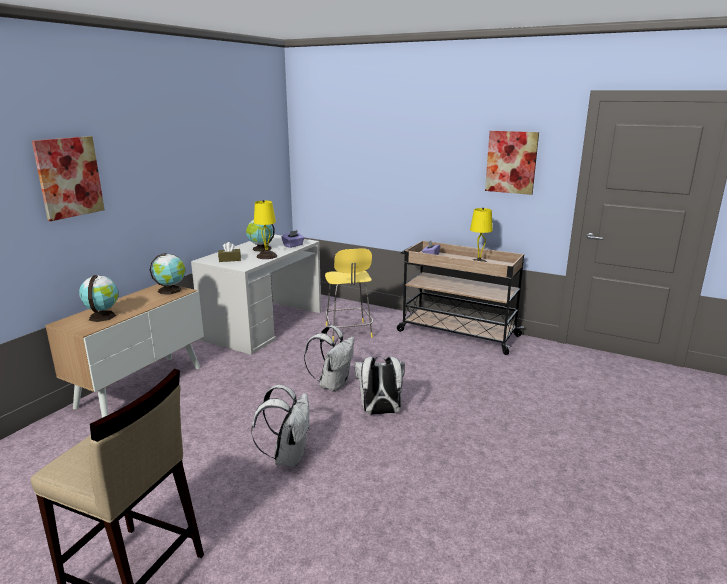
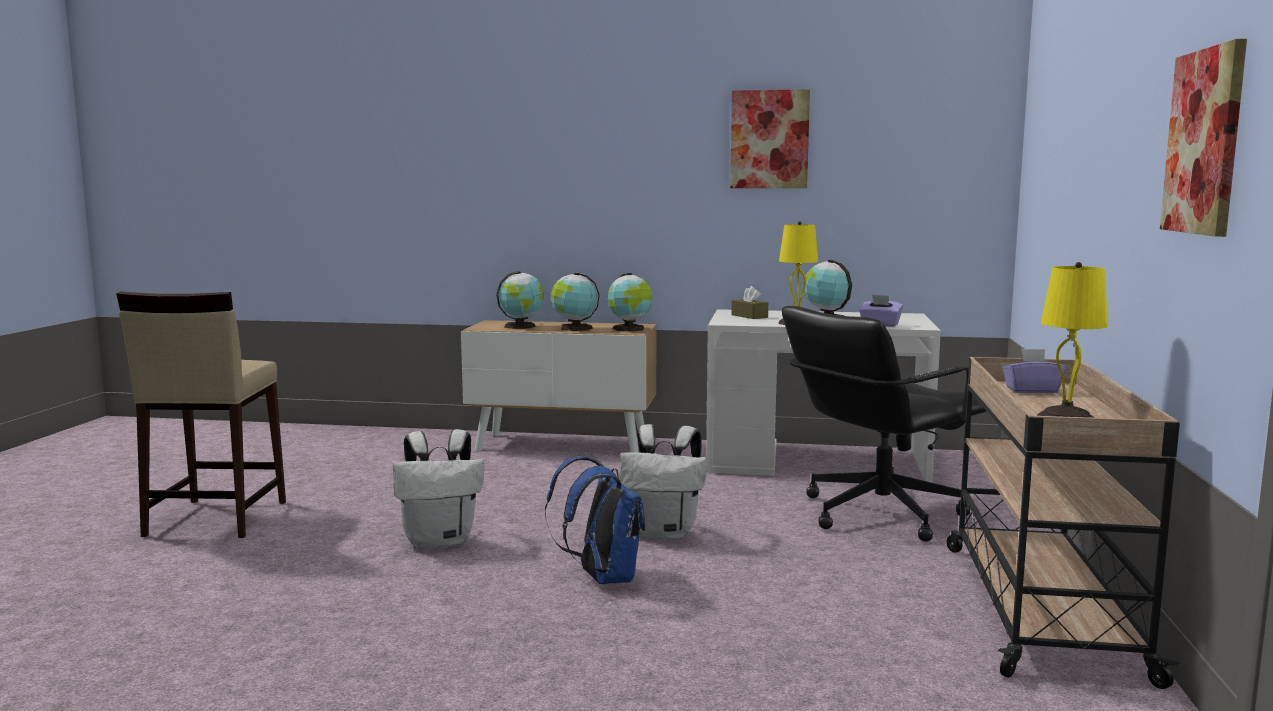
camera: 70 degrees right, 10 degrees down
(69, 177) = (548, 155): picture -> picture (769, 139)
(141, 303) = (574, 328): none -> globe
(348, 332) = (878, 514): yellow stool -> black office chair
(380, 412) = (602, 578): white backpack -> blue backpack

